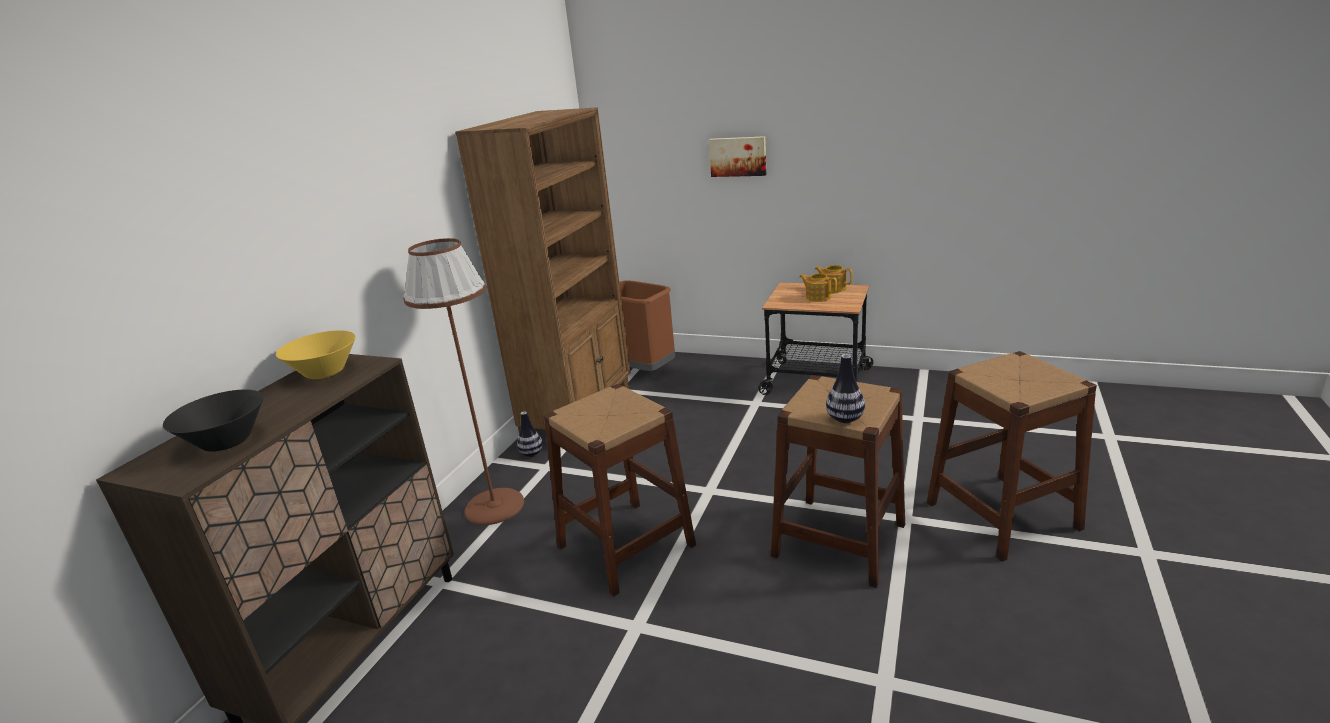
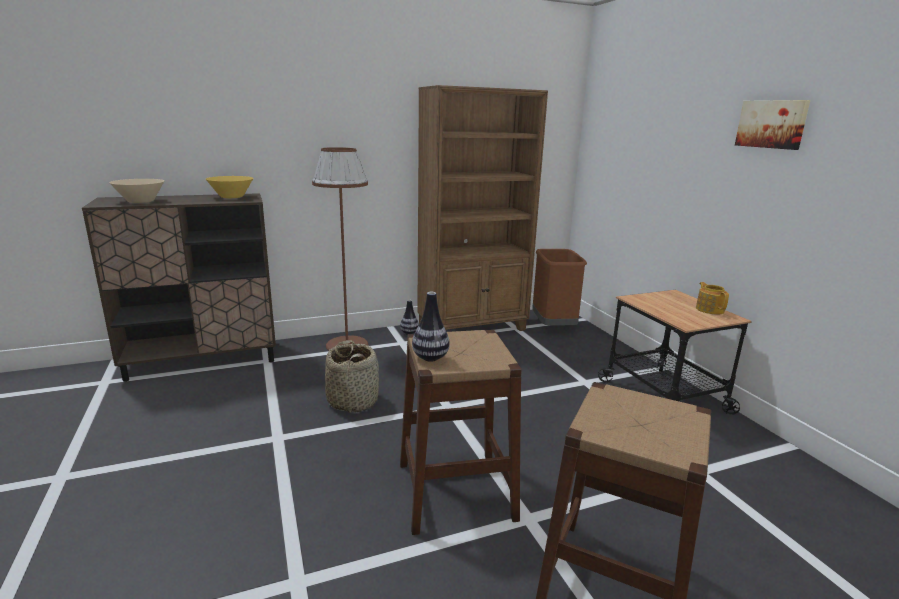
camera: 45 degrees right, 5 degrees down
(227, 442) = (140, 201): black bowl -> beige bowl
(625, 545) = (353, 401): brown stool -> basket
(738, 156) = (674, 158): picture -> picture (772, 124)
(818, 297) = (678, 308): teapot -> none

